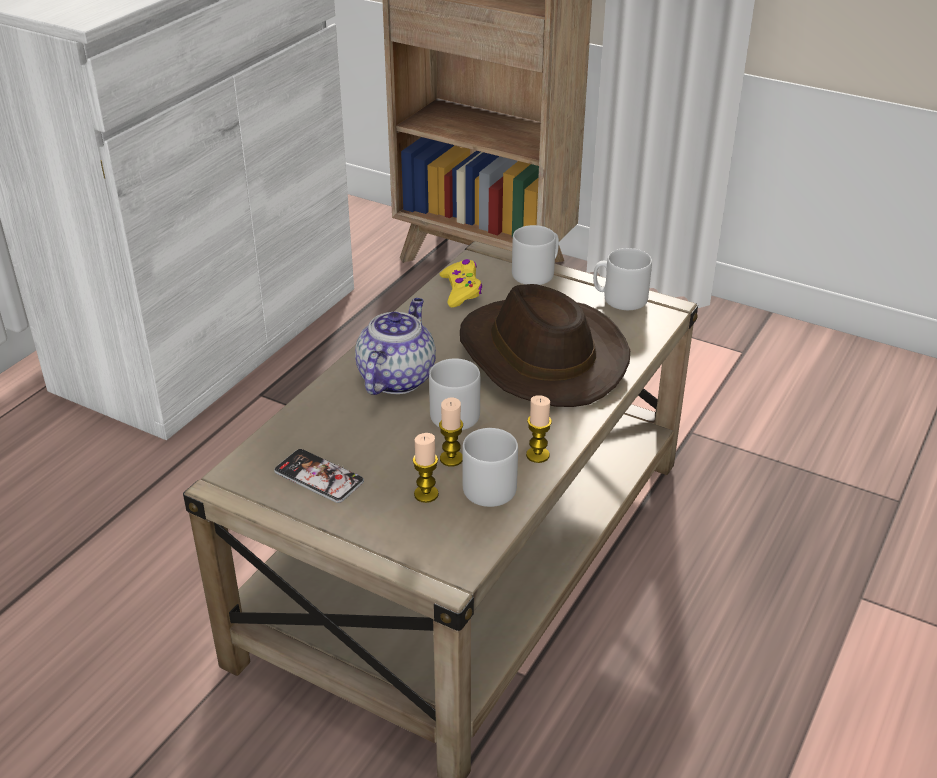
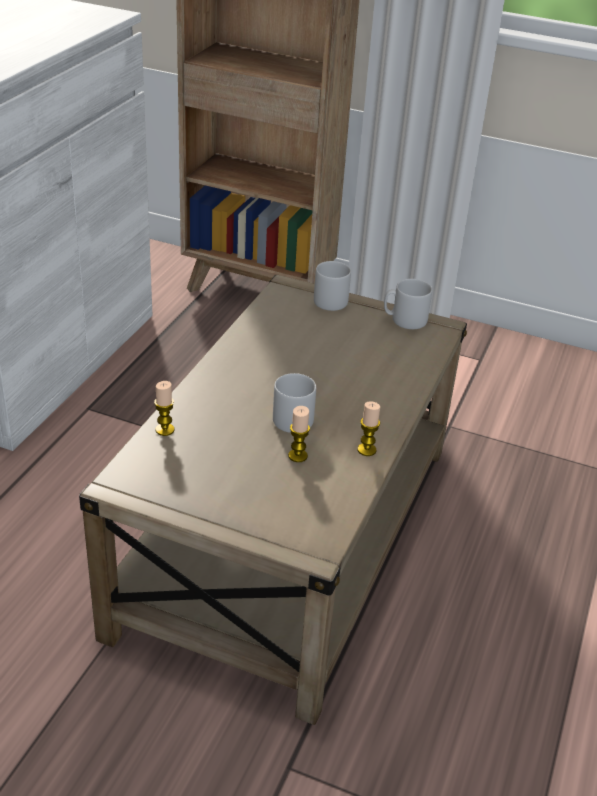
camera: 10 degrees left, 0 degrees up
(319, 477) = (192, 476): phone -> none
(396, 377) = (237, 390): teapot -> none
(426, 494) = (283, 486): candle -> candle (165, 430)
(461, 290) = (274, 316): yellow game controller -> none
(490, 484) = (334, 475): grey mug -> none
(539, 356) = (350, 369): brown hat -> none

